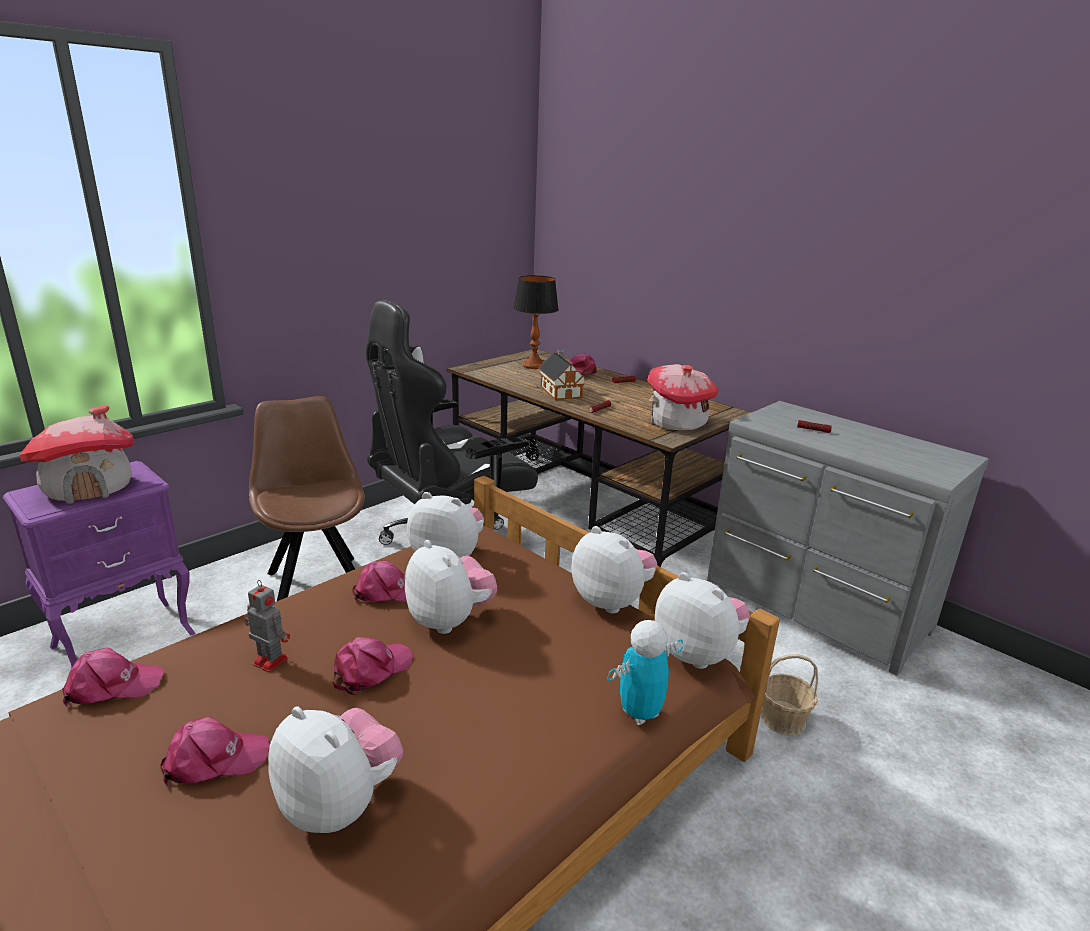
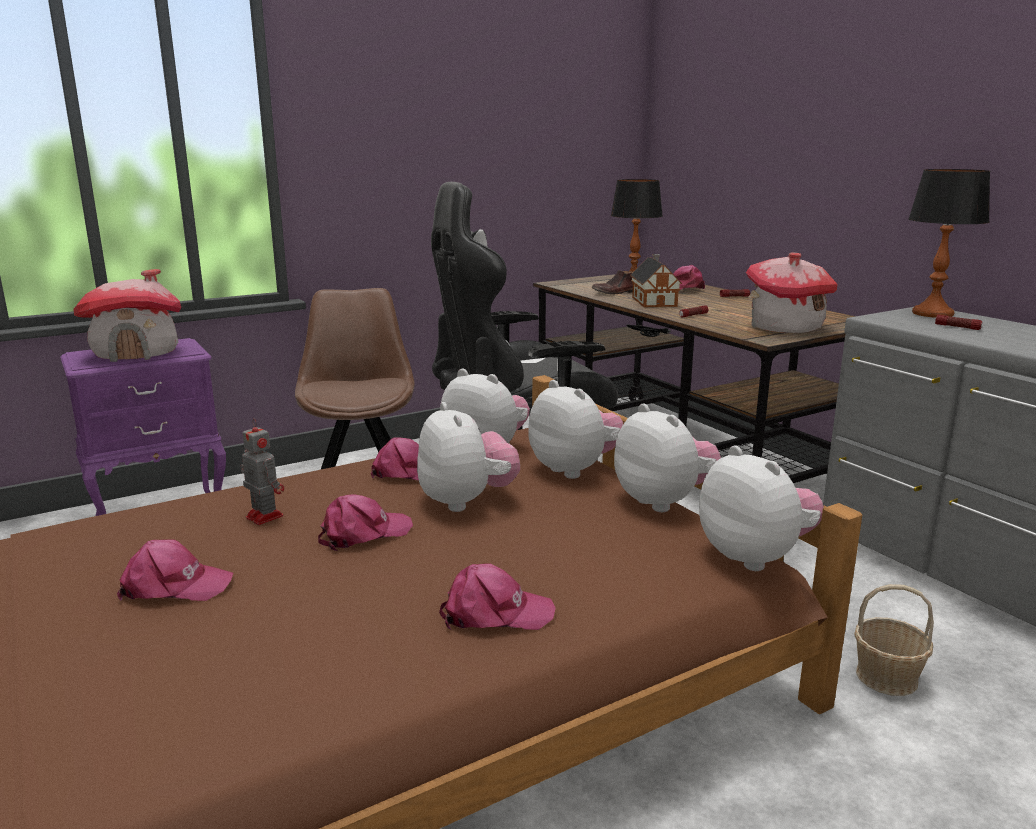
camera: 15 degrees right, 5 degrees down
(112, 686) = (107, 521): pink cap -> pink cap (495, 613)
(340, 804) = (282, 637): plush toy -> plush toy (574, 469)
(524, 380) = (615, 292): none -> brown shoe
(640, 713) = (658, 602): toy robot -> none
(790, 412) = (932, 313): none -> table lamp

